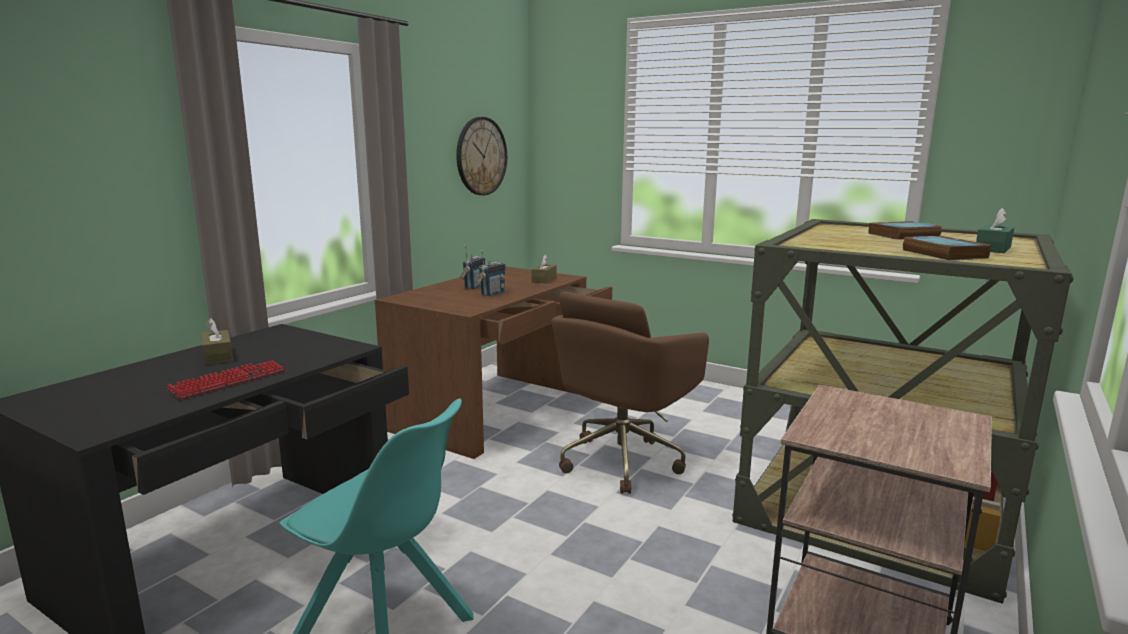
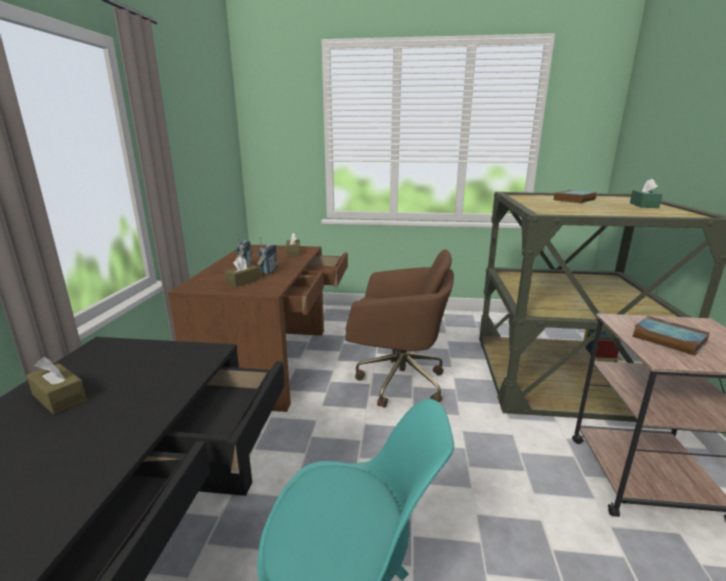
camera: 25 degrees left, 5 degrees up
(229, 381) = (111, 432): keyboard -> none
(454, 299) = (243, 281): none -> brown tissue box
(481, 156) = (213, 153): wall clock -> none
(624, 460) = (397, 383): brown office chair -> brown office chair turned 90 degrees counterclockwise
(941, 253) = (635, 211): book -> book (666, 339)

